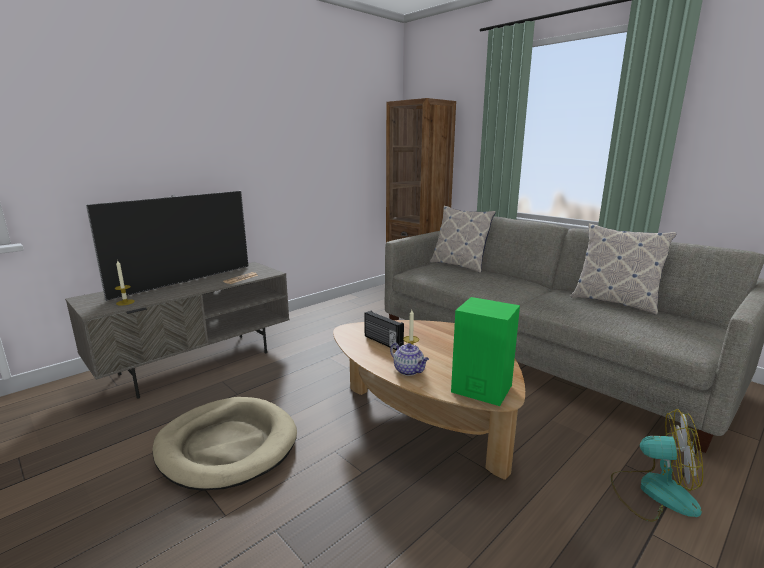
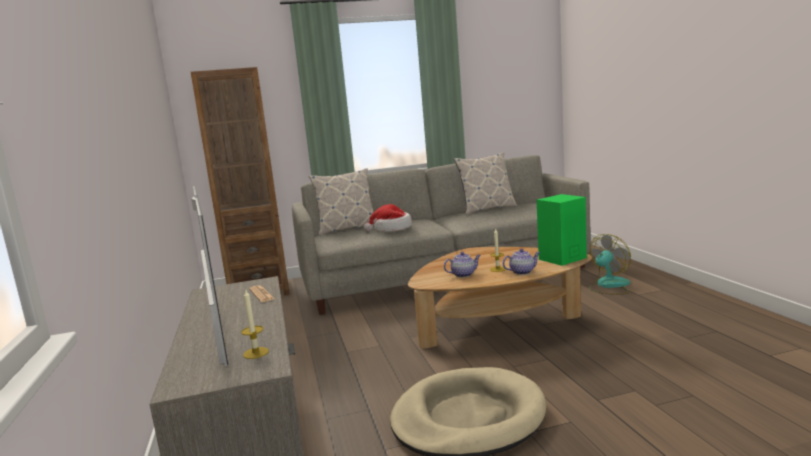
camera: 60 degrees left, 5 degrees down
(382, 342) = (463, 274): radio -> teapot
(470, 278) = (391, 229): none -> hat

